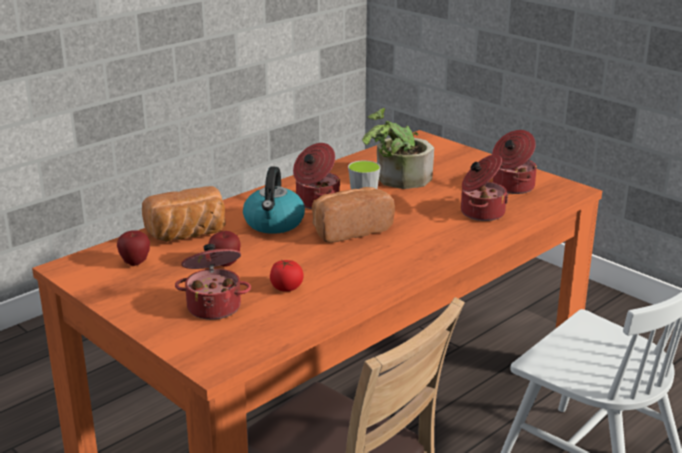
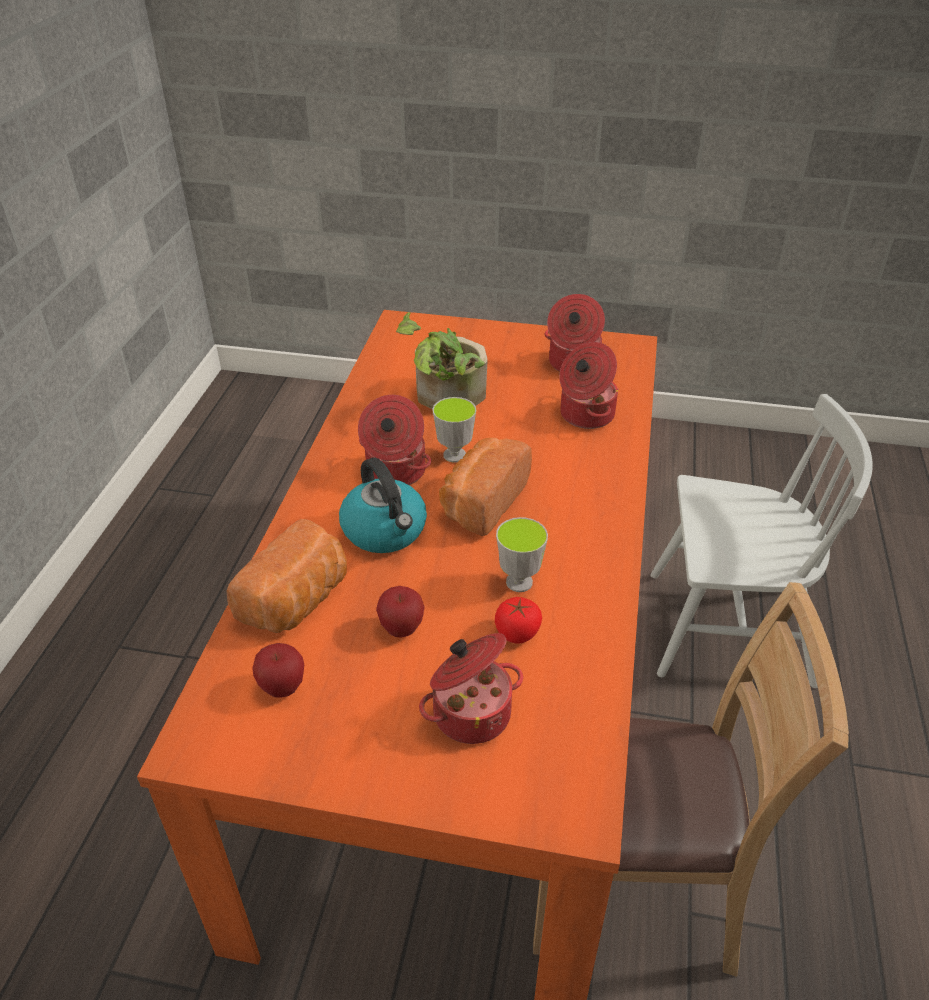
camera: 35 degrees left, 15 degrees up
(319, 269) = (519, 582): none -> cup

